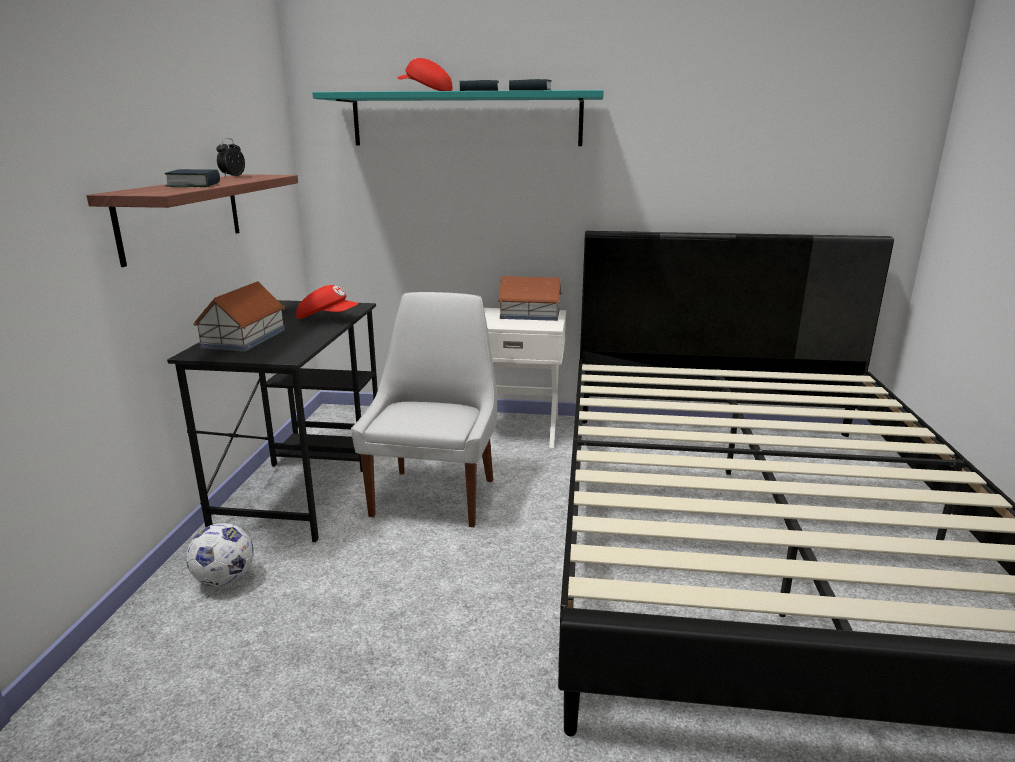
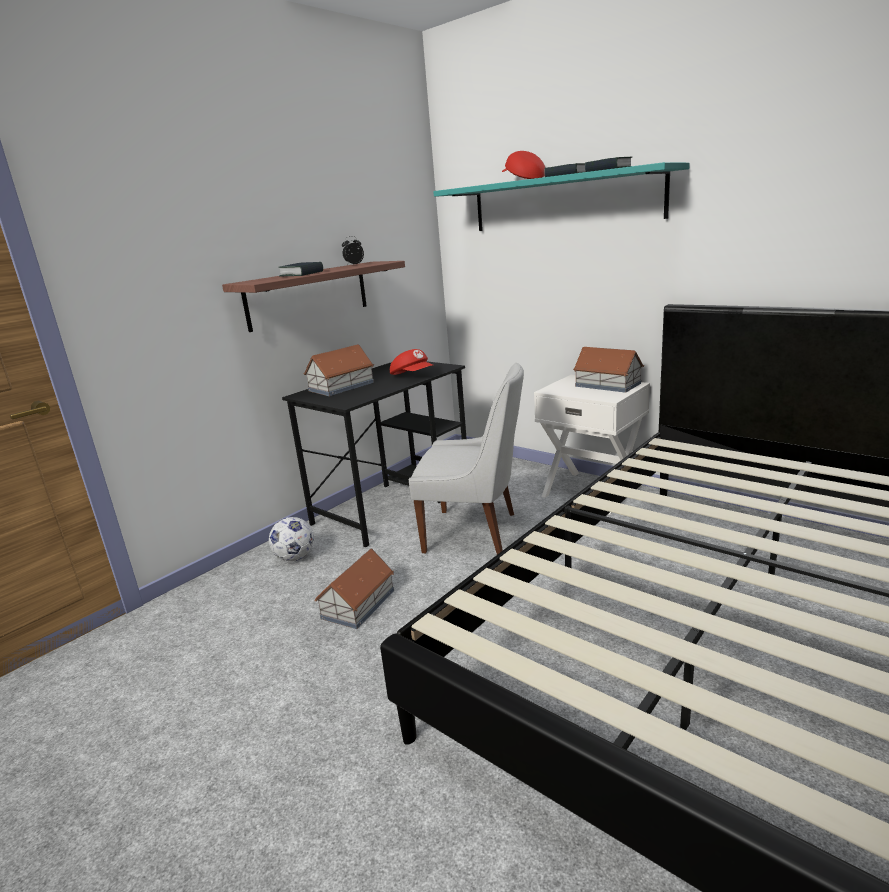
camera: 35 degrees right, 0 degrees up
(370, 610) = (357, 604): none -> toy house
(436, 495) = (475, 533): white chair -> white chair turned 60 degrees clockwise

